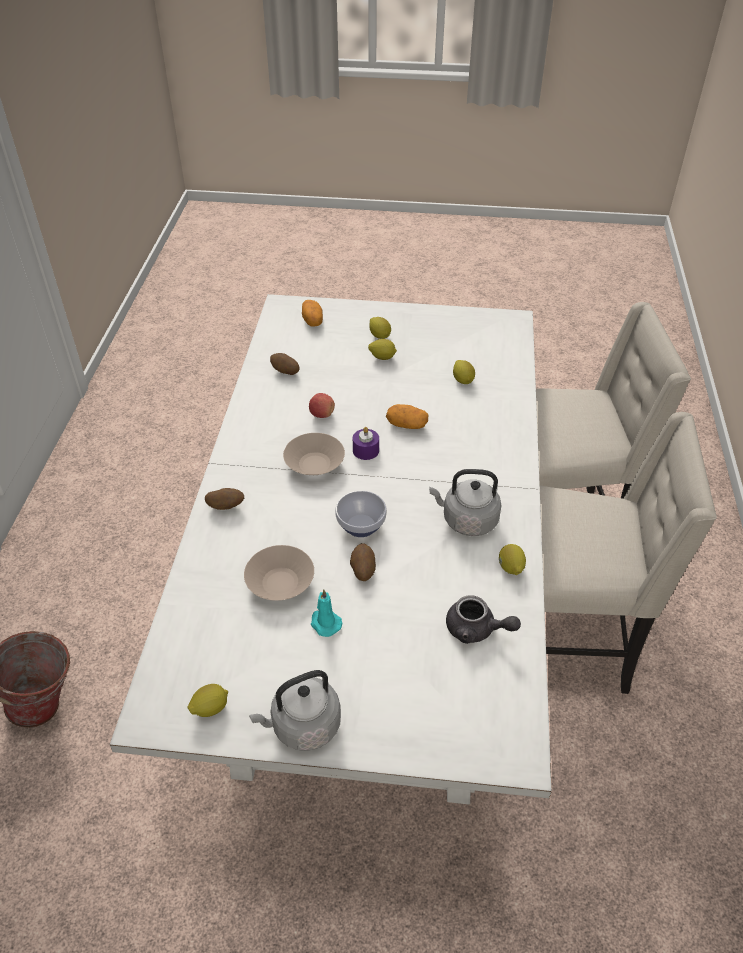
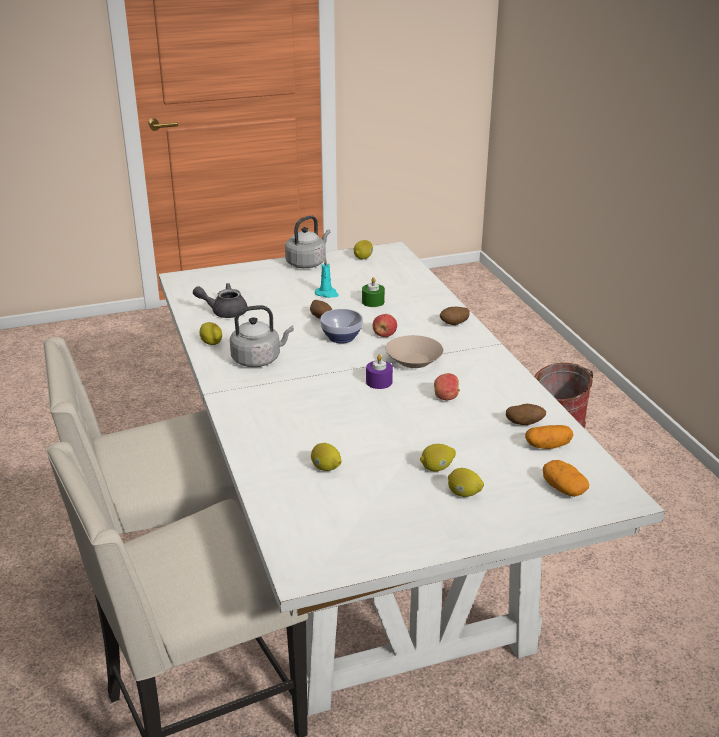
camera: 155 degrees right, 15 degrees down
(280, 582) = (373, 302): beige bowl -> green candle
(313, 514) = (384, 335): none -> apple
(406, 425) = (357, 410): potato -> potato (547, 446)

